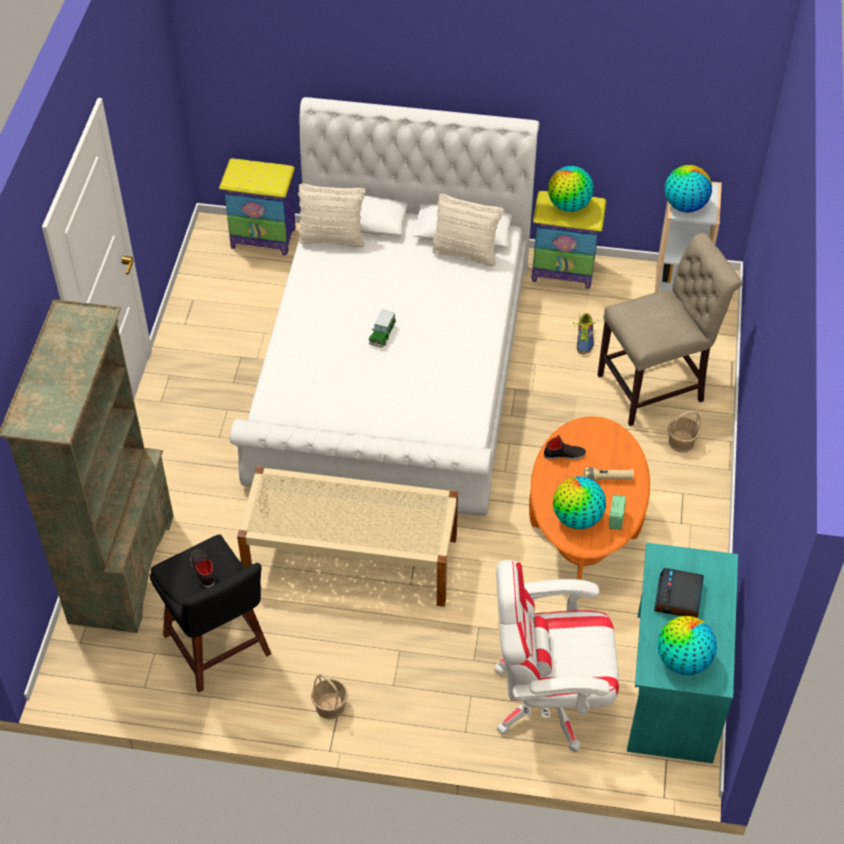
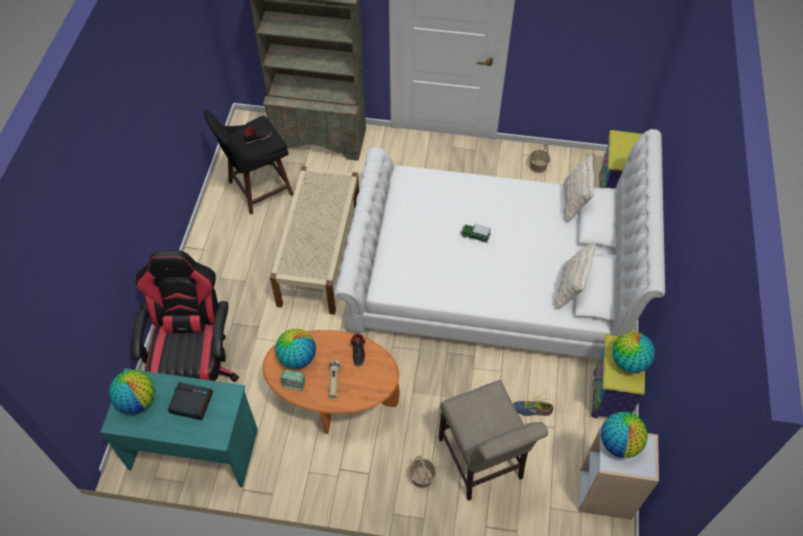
camera: 90 degrees right, 5 degrees up
(330, 706) = (209, 245): basket -> basket (538, 166)
(550, 698) = (196, 368): white office chair -> black office chair

